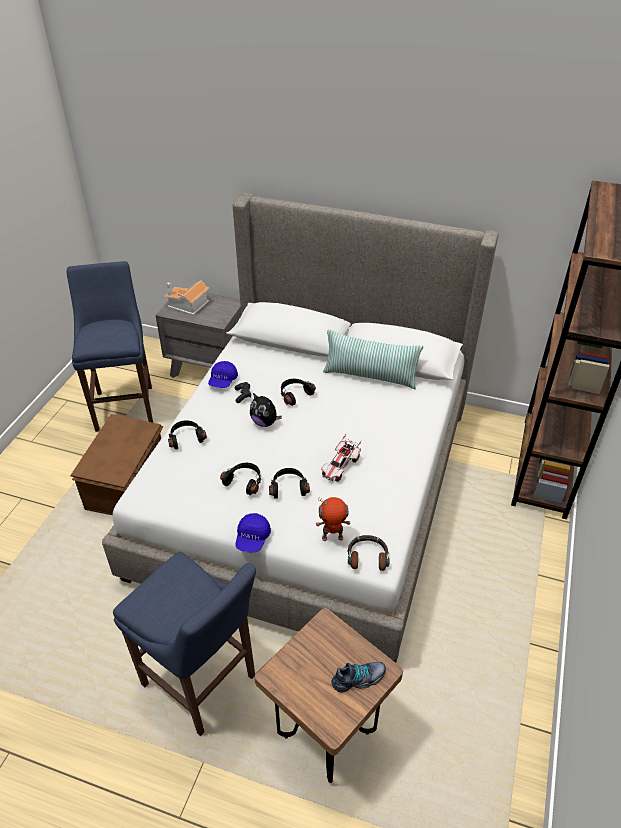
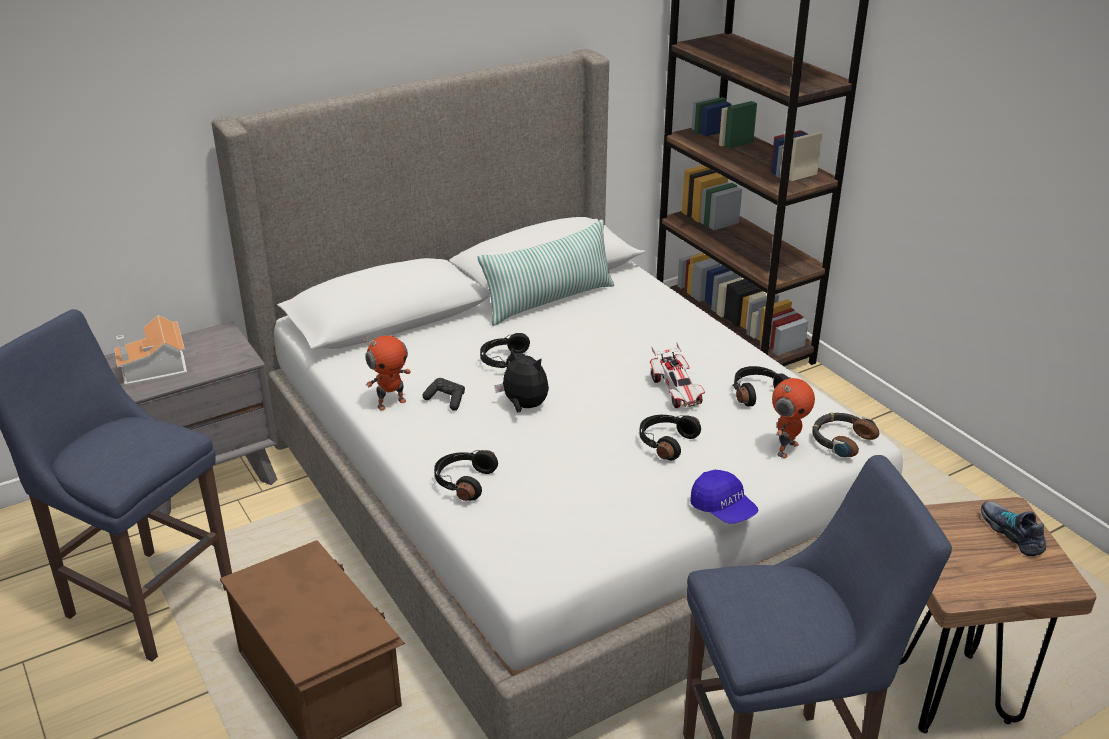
camera: 50 degrees left, 10 degrees down
(223, 381) = (391, 403): blue cap -> toy robot
(244, 481) = (615, 469): black headphones -> black headphones (757, 392)
(265, 422) = (524, 406): plush toy -> plush toy turned 135 degrees counterclockwise
(359, 679) = (1012, 533): shoe -> shoe turned 45 degrees counterclockwise

